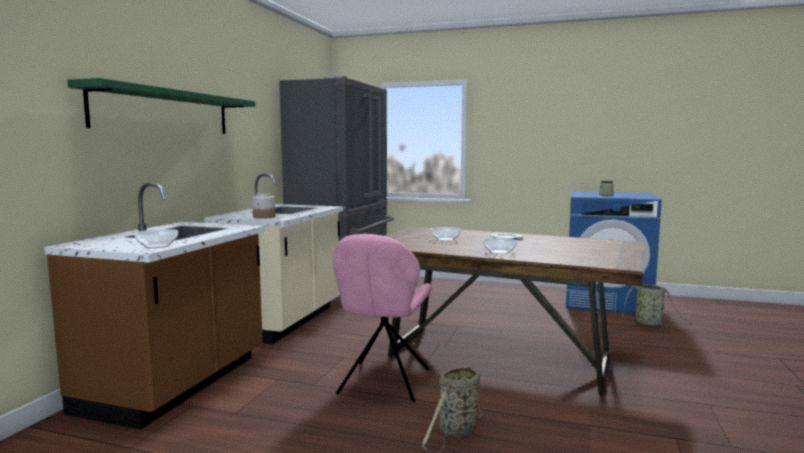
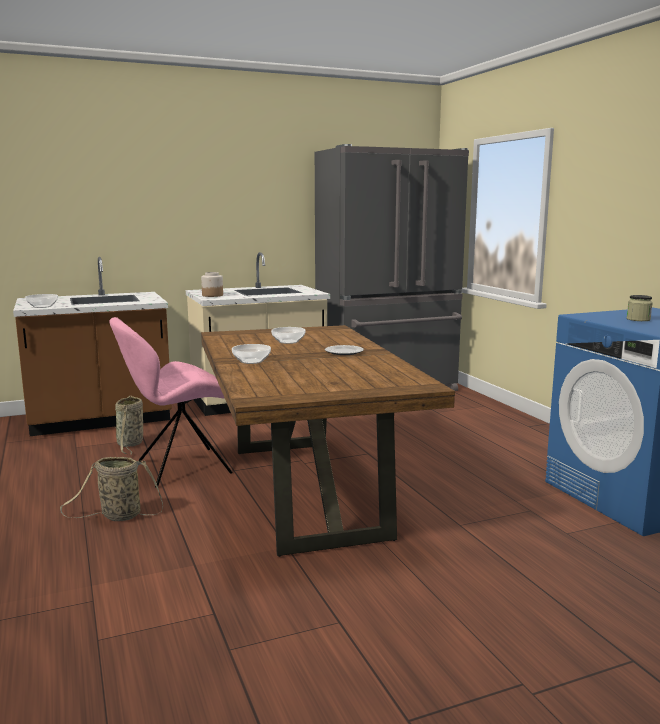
camera: 50 degrees right, 5 degrees up
(165, 112) = (143, 196): green shelf -> none
(650, 323) = (595, 540): basket -> basket (130, 444)

